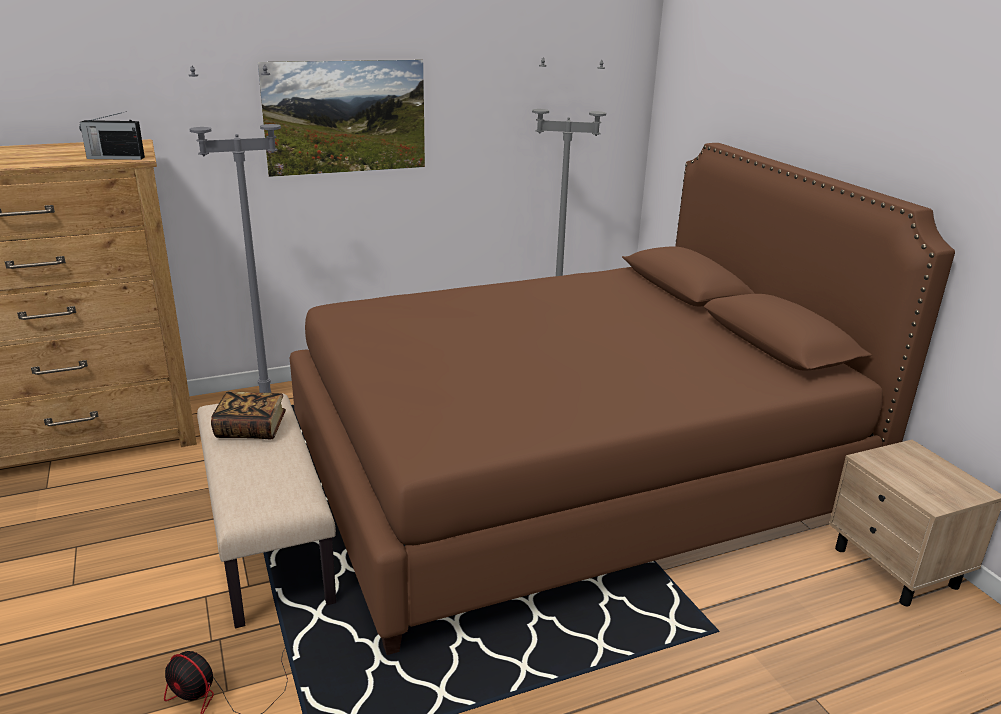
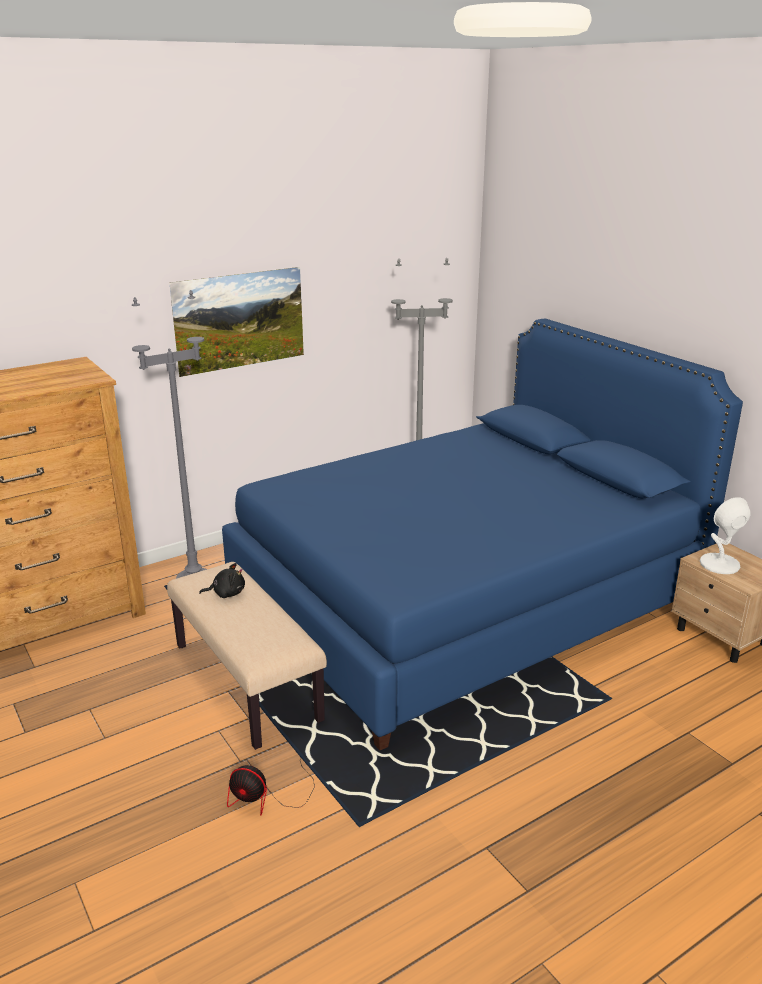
camera: 10 degrees left, 0 degrees up
(114, 158) = (78, 380): radio -> none
(251, 429) = (226, 593): book -> black plush toy
(568, 474) = (463, 599): brown bed -> blue bed
(898, 470) = (719, 564): none -> white table lamp

